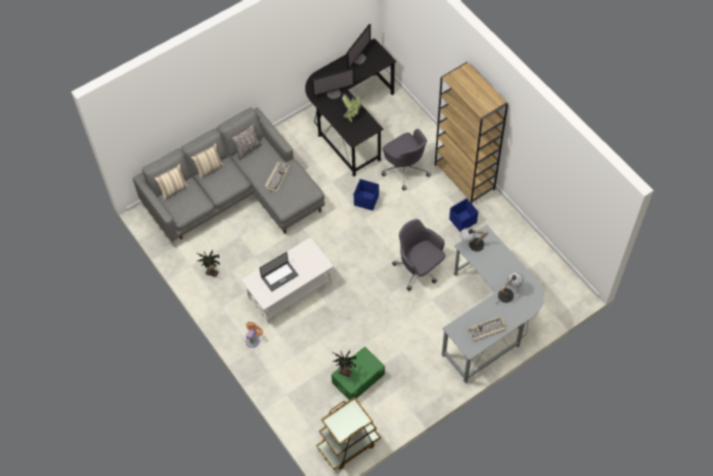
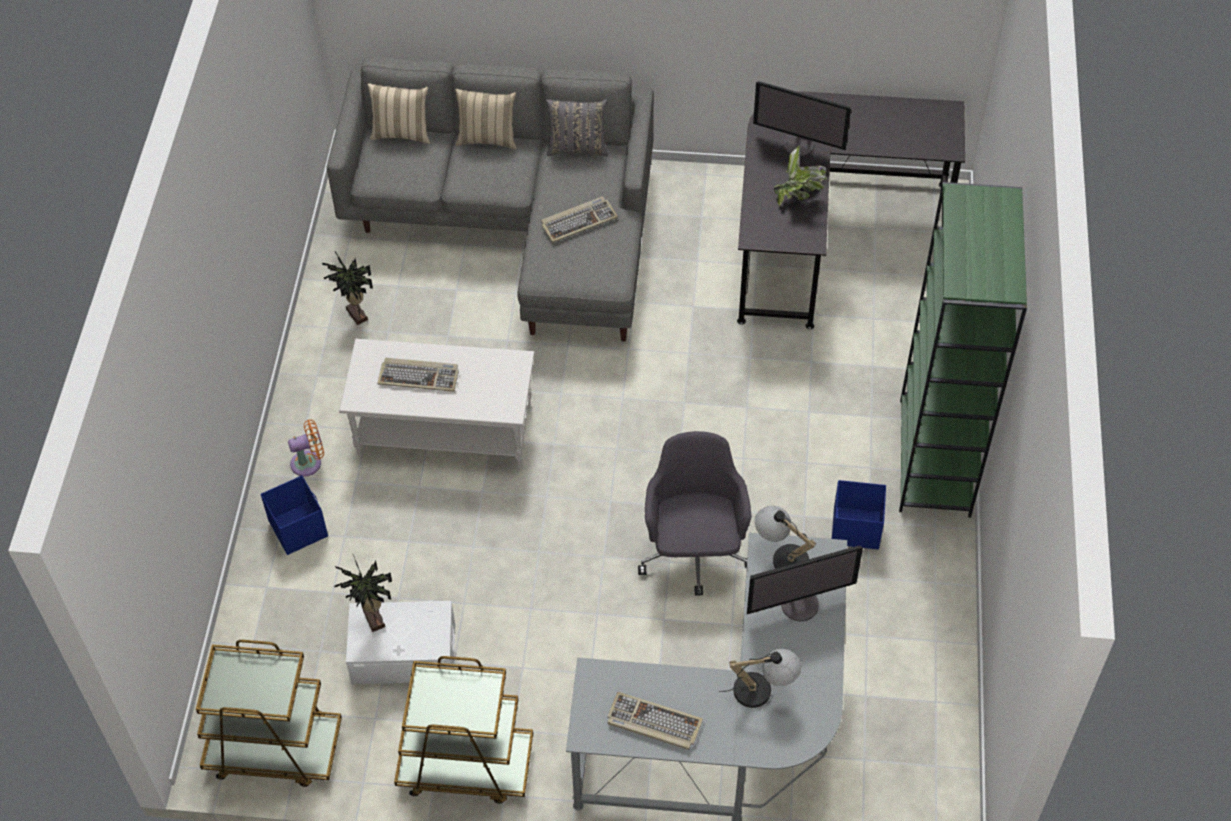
camera: 40 degrees right, 5 degrees down
(279, 276) = (419, 376): laptop -> keyboard
(358, 58) = (901, 116): monitor -> monitor (799, 603)
(358, 378) = (403, 653): green storage box -> white storage box
(366, 200) = (719, 375): blue storage box -> blue storage box (298, 528)
(405, 168) = (841, 371): grey office chair -> none
(417, 398) = (465, 765): none -> brown cart
(465, 177) = (935, 458): brown bookcase -> green bookcase

